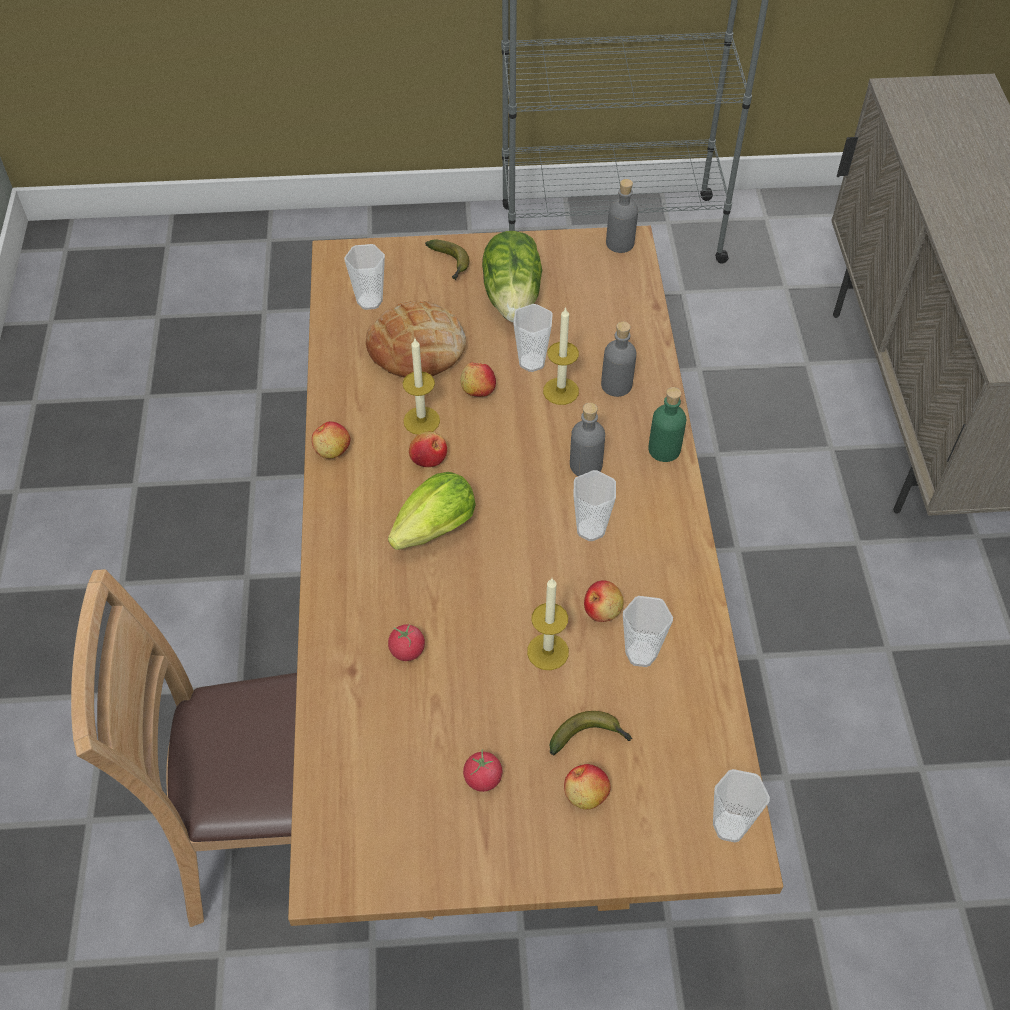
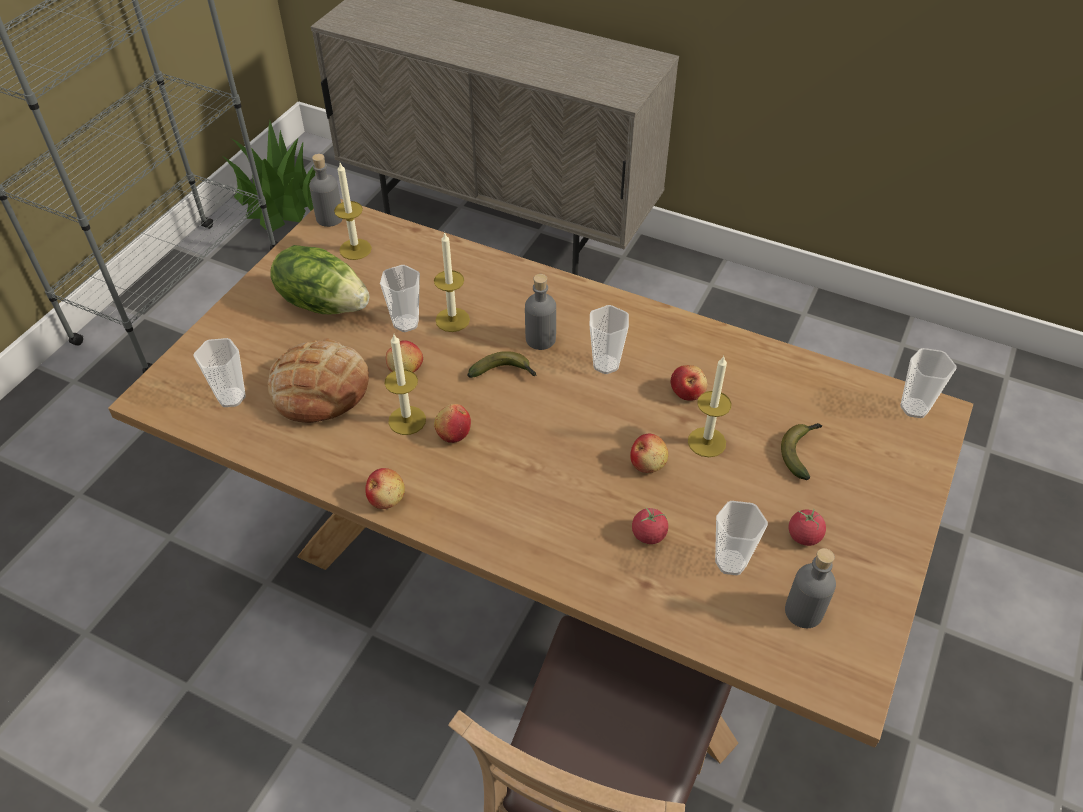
camera: 60 degrees left, 5 degrees down
(430, 533) = (535, 466): lettuce -> none
(450, 264) = (244, 325): banana -> banana (504, 373)
(586, 794) = (850, 477): apple -> apple (648, 463)
(595, 281) = (355, 249): none -> candle
(616, 385) = (475, 286): grey bottle -> grey bottle (803, 611)
(641, 653) = (741, 388): cup -> cup (730, 562)
(664, 449) = (560, 289): green bottle -> none
(784, 224) = (280, 201): none -> potted plant

